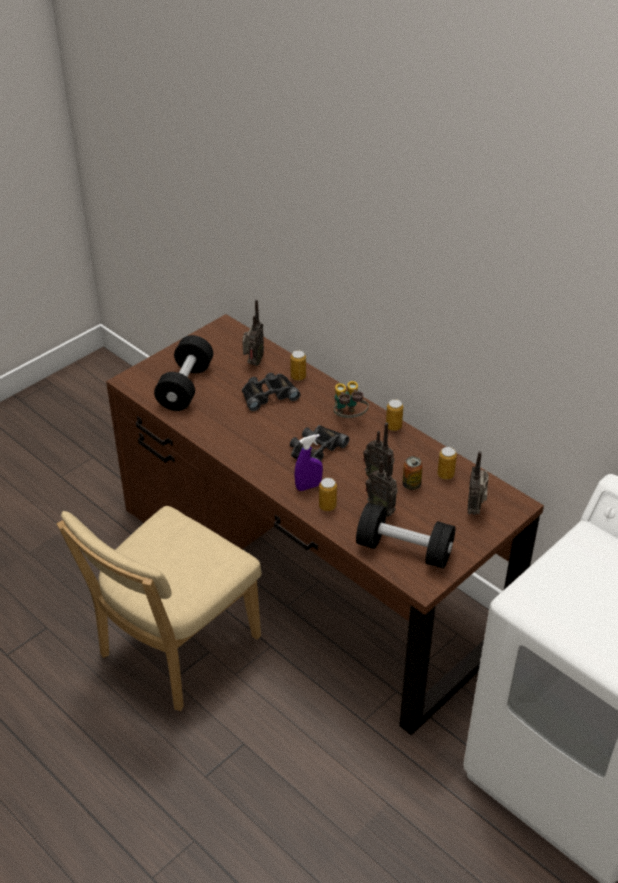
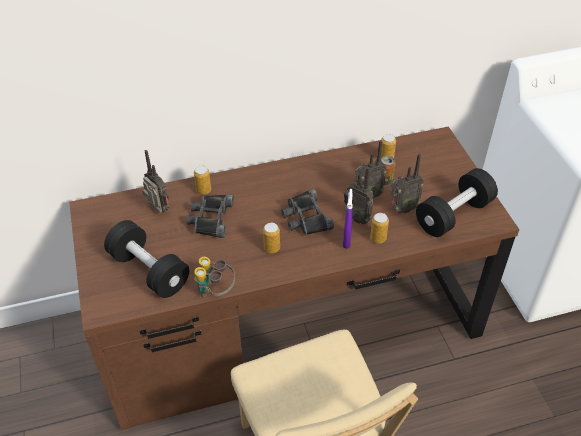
camera: 60 degrees left, 5 degrees up
(348, 418) = (282, 182): binoculars -> binoculars (215, 291)
(393, 427) = (311, 162): can -> can (272, 248)
(475, 509) = (432, 159): radio -> radio (358, 218)

